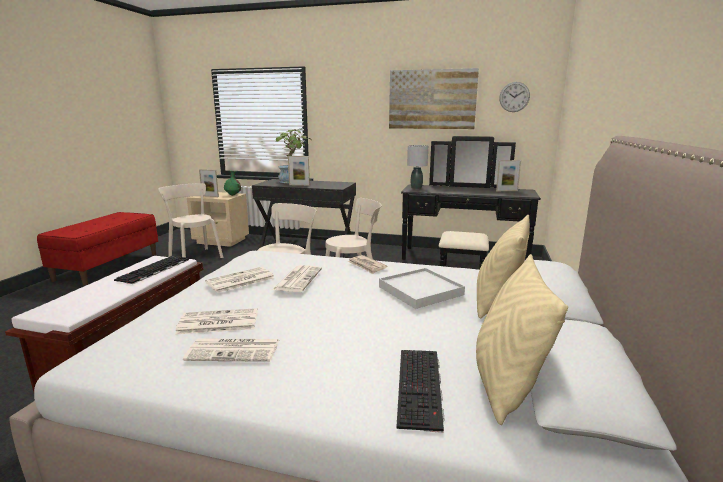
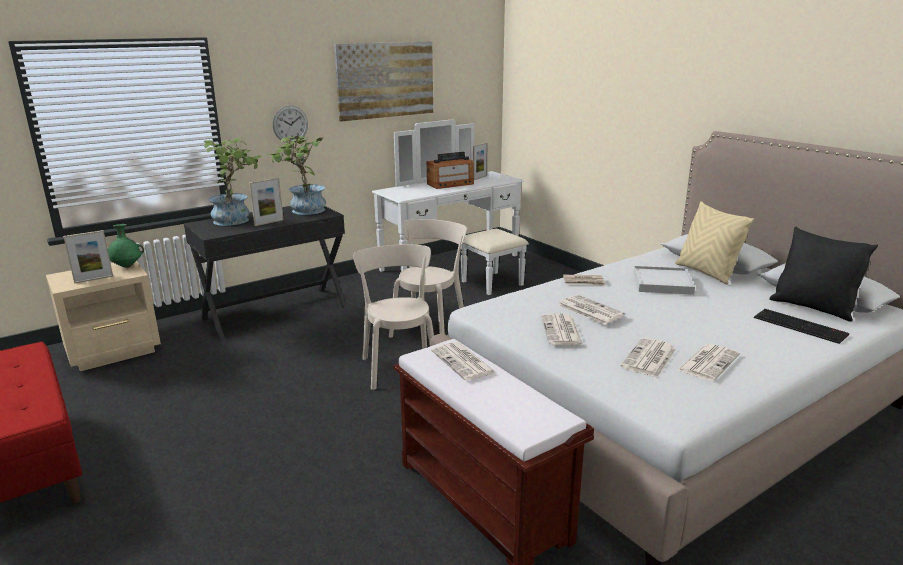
camera: 50 degrees left, 5 degrees up
(154, 270) = (464, 362): keyboard -> newspaper
(195, 256) = (141, 386): beige chair -> none
(332, 184) = (304, 211): none -> potted plant
(416, 188) = (399, 193): grey table lamp -> none
(463, 263) = (460, 267): black dresser -> white dresser
(469, 190) = (450, 184): none -> radio
(505, 385) = (812, 308): beige pillow -> black pillow
(514, 97) = (465, 73): wall clock -> wall clock (290, 124)

